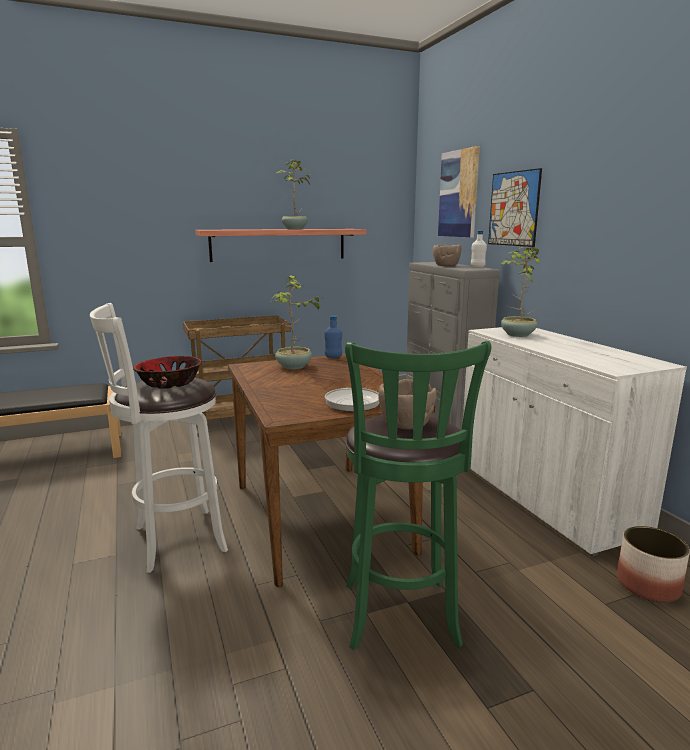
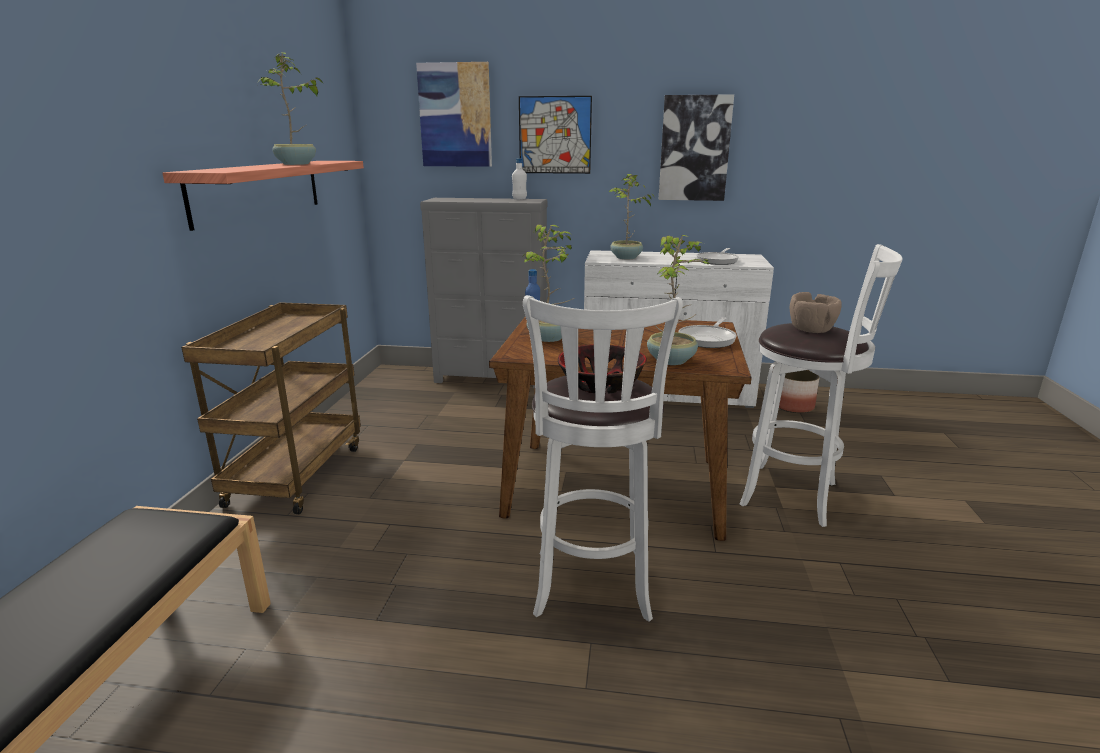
camera: 60 degrees left, 5 degrees up
(279, 400) = (672, 360): none -> potted plant
(401, 618) = (795, 495): green stool -> white stool
(446, 265) = (482, 200): brown bowl -> none
(589, 357) = (718, 261): none -> frying pan
(625, 221) = (694, 148): none -> picture

